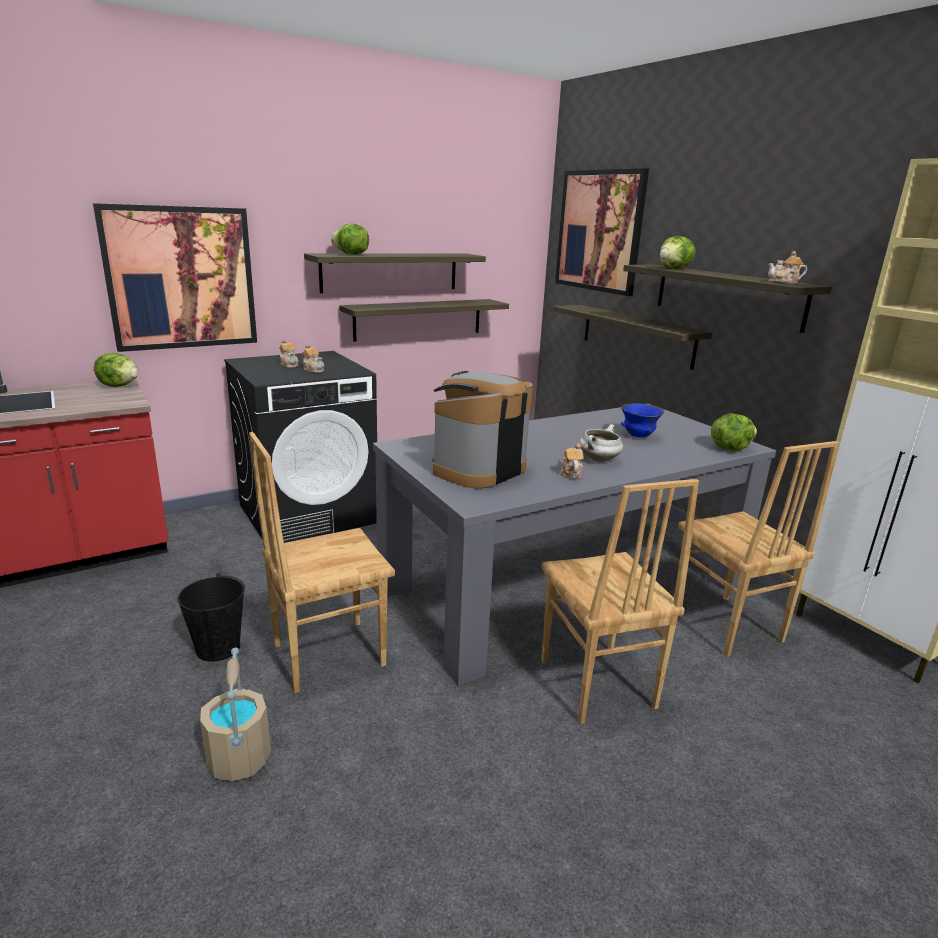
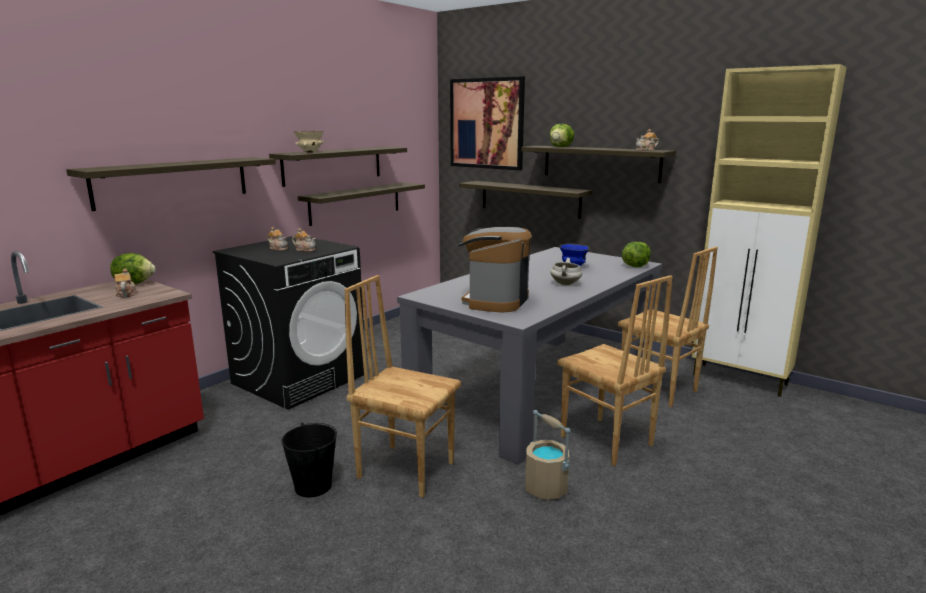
camera: 20 degrees left, 5 degrees down
(181, 278) = (173, 182): picture -> shelf
(239, 758) = (400, 549): beige bucket -> beige bucket (546, 488)
(327, 654) = (406, 469): brown chair -> brown chair turned 75 degrees clockwise
(351, 254) = (310, 152): lettuce -> beige bowl
(570, 473) = (557, 294): teapot -> teapot (126, 294)

